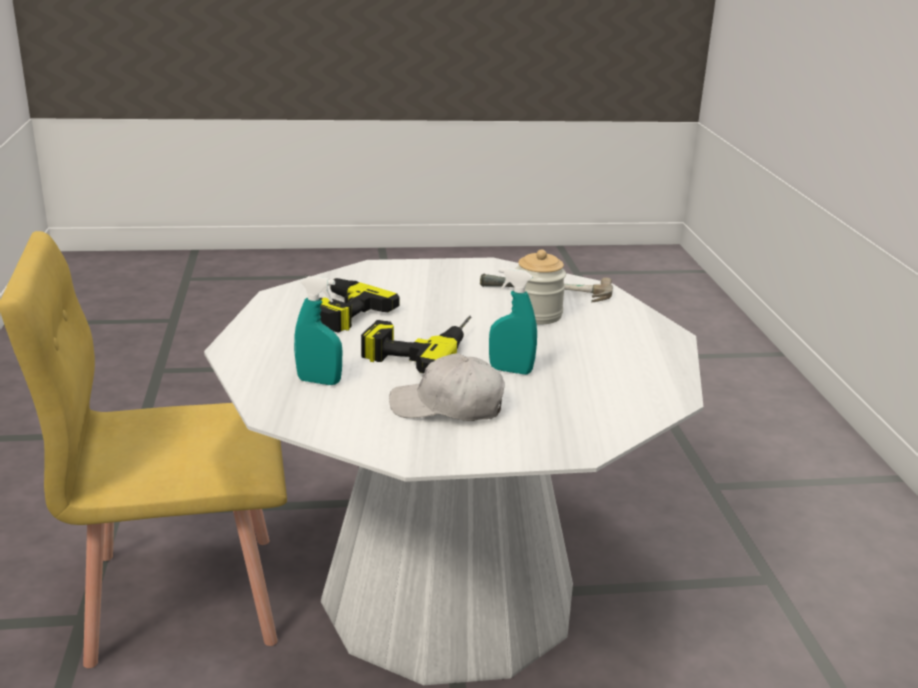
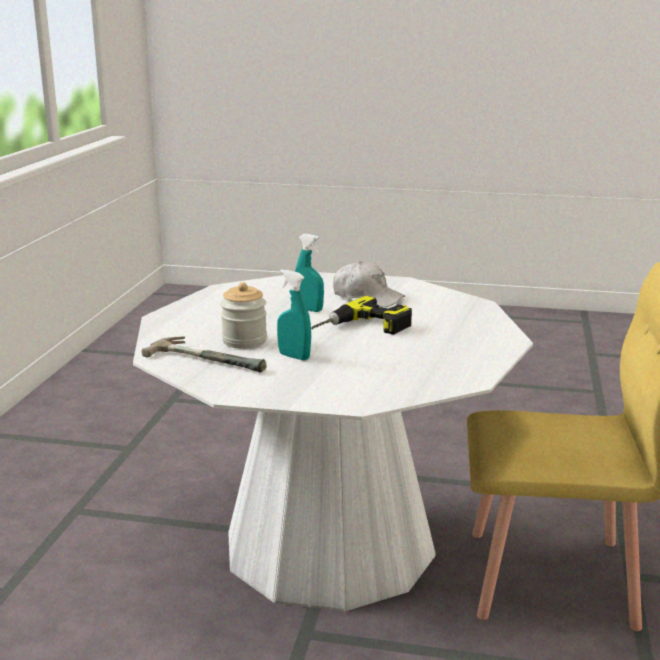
camera: 160 degrees left, 5 degrees down
(319, 381) = (446, 316): turquoise spray bottle -> turquoise spray bottle (294, 356)
(329, 308) = (423, 363): power drill -> none

